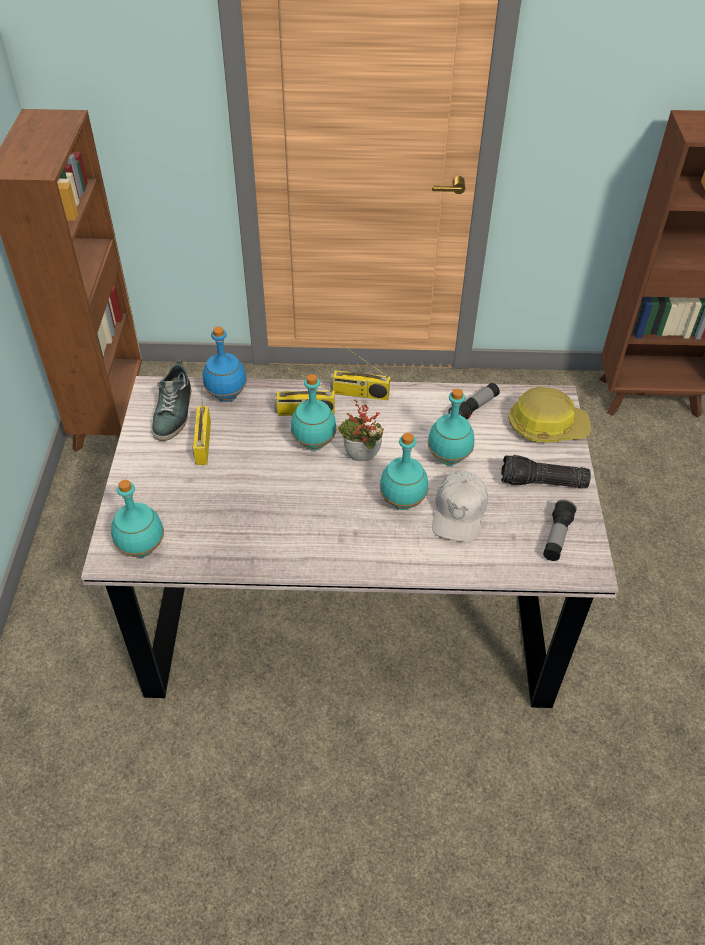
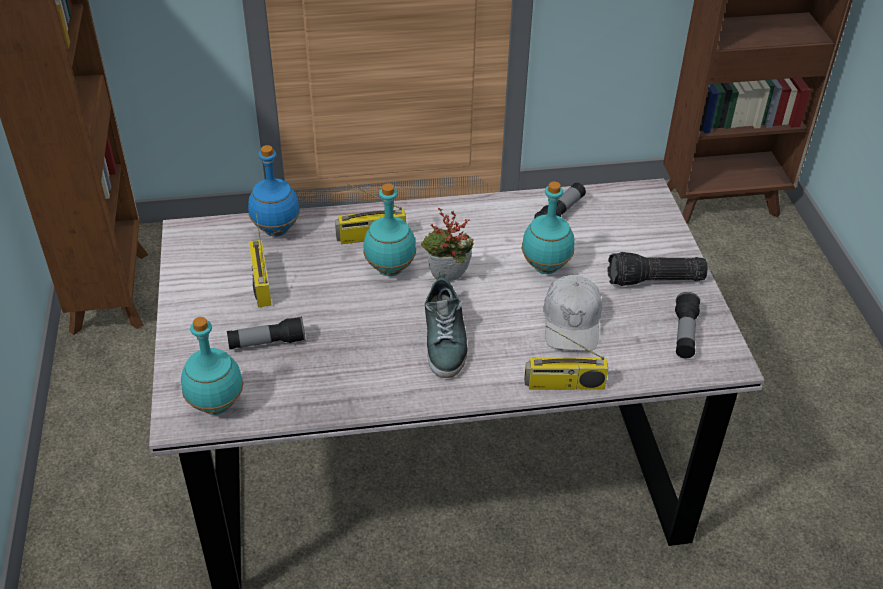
camera: 10 degrees left, 5 degrees down
(174, 412) = (218, 254): shoe -> shoe (445, 340)
(196, 498) = (267, 342): none -> flashlight
(359, 394) = (429, 211): radio -> radio (564, 384)
(403, 502) = (506, 318): turquoise bottle -> none
(546, 426) = (644, 222): hard hat -> none

